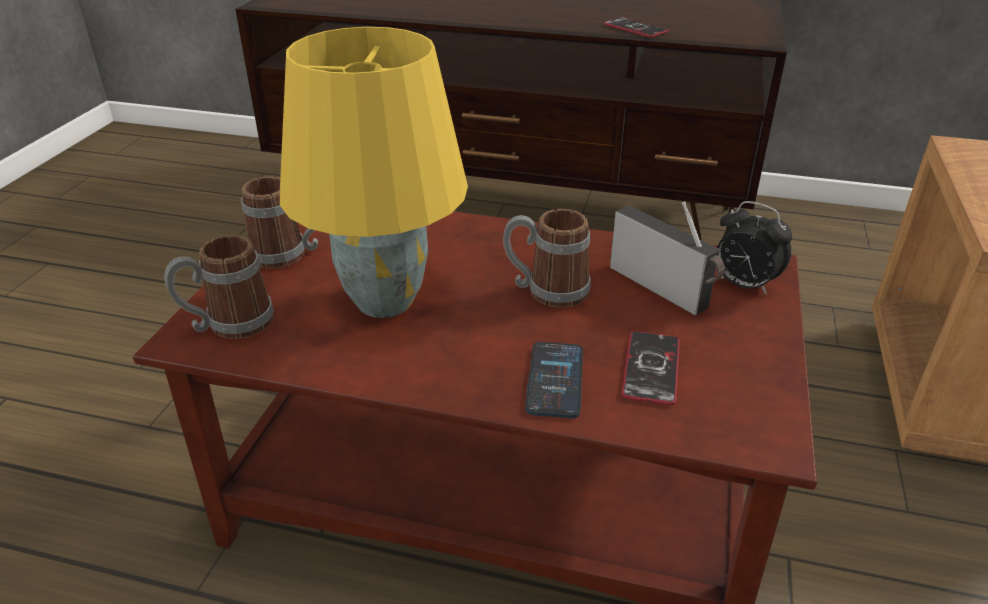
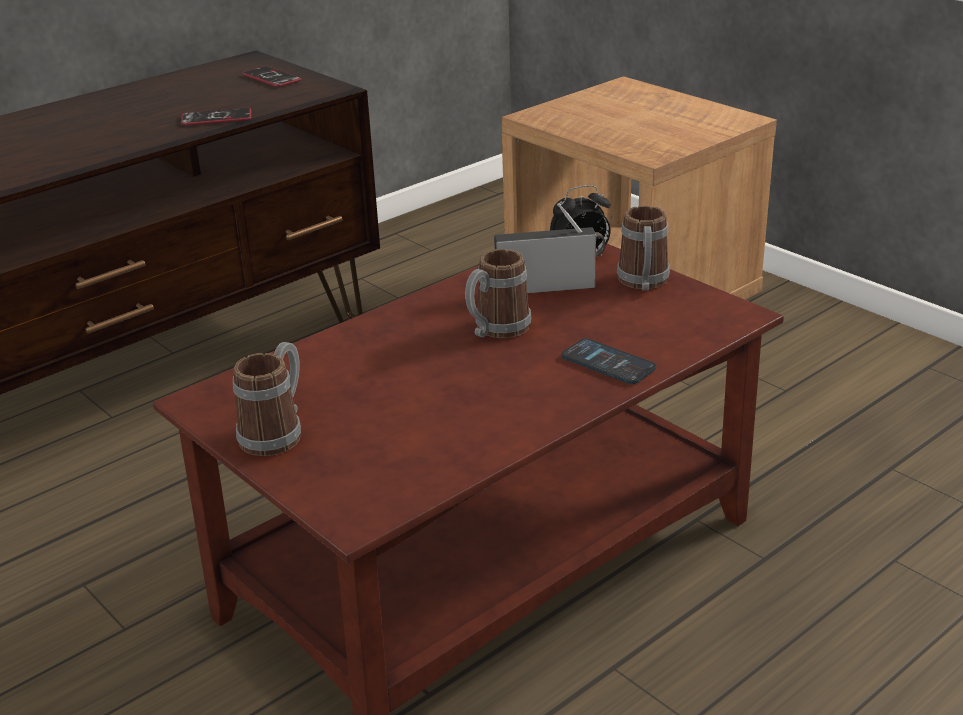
camera: 55 degrees left, 5 degrees down
(228, 325) = (362, 490): mug -> mug (643, 283)
(384, 303) = (425, 404): yellow table lamp -> none
(651, 368) = (633, 324): phone -> phone (271, 78)

